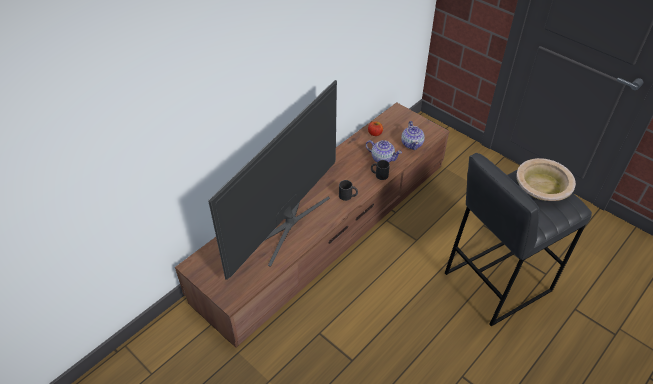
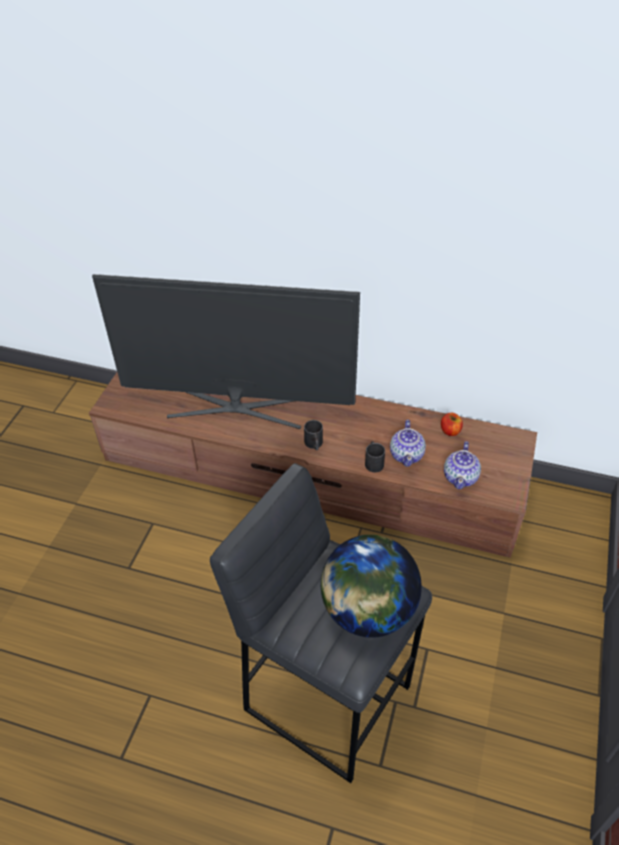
camera: 65 degrees right, 0 degrees up
(412, 144) = (461, 477): teapot -> teapot turned 45 degrees counterclockwise
(542, 187) = (368, 611): beige bowl -> globe

